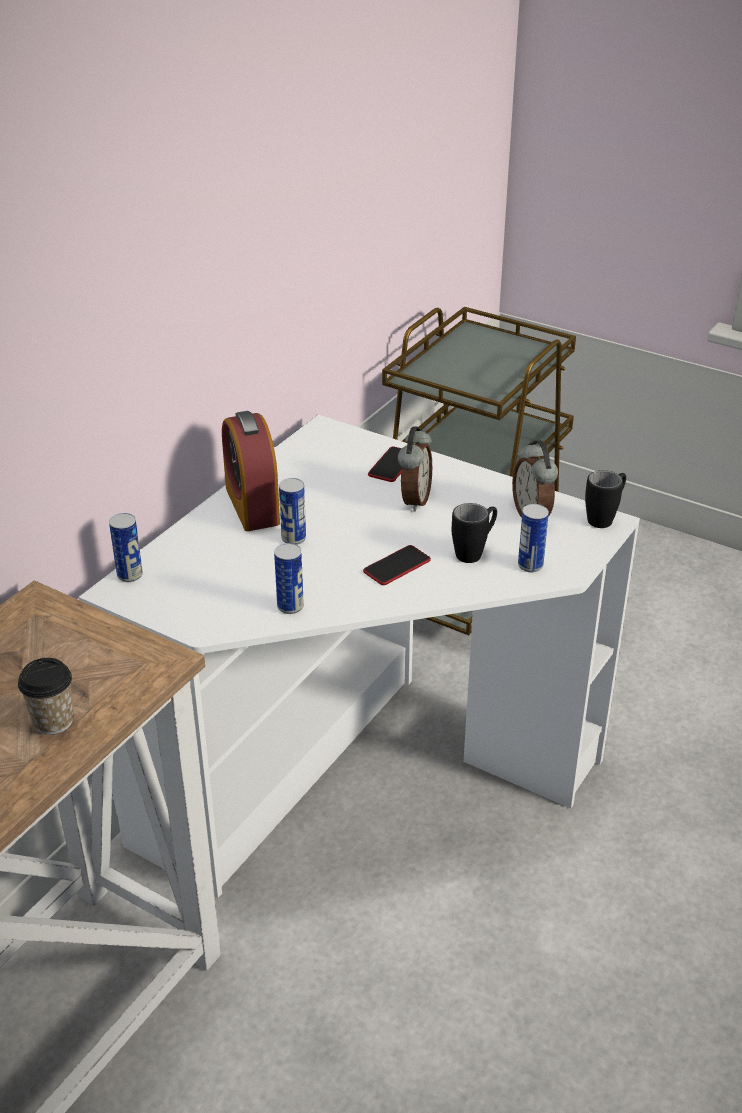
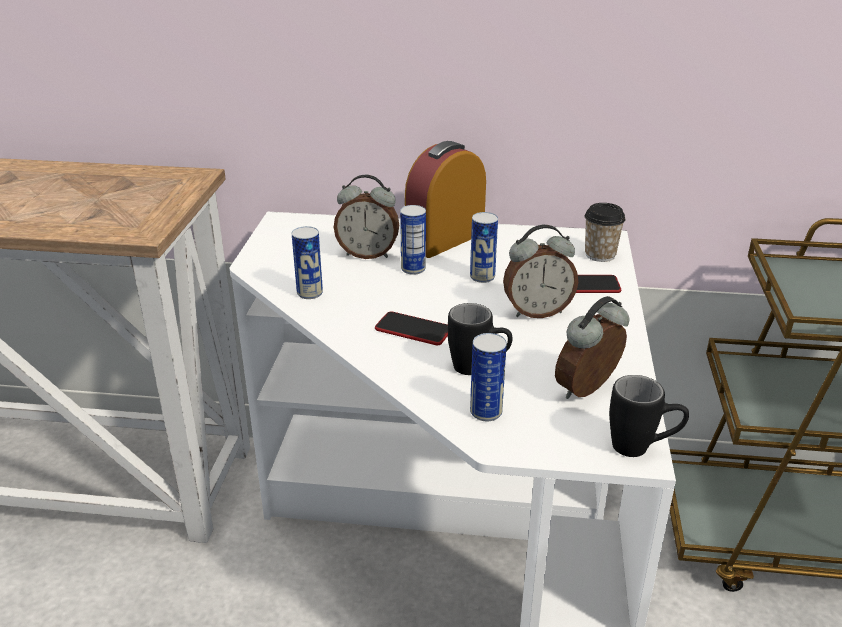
camera: 65 degrees right, 5 degrees down
(53, 721) = (54, 215): cup -> cup (600, 255)
(130, 575) = (306, 220): can -> can (482, 277)
(242, 555) = (368, 254): none -> alarm clock

